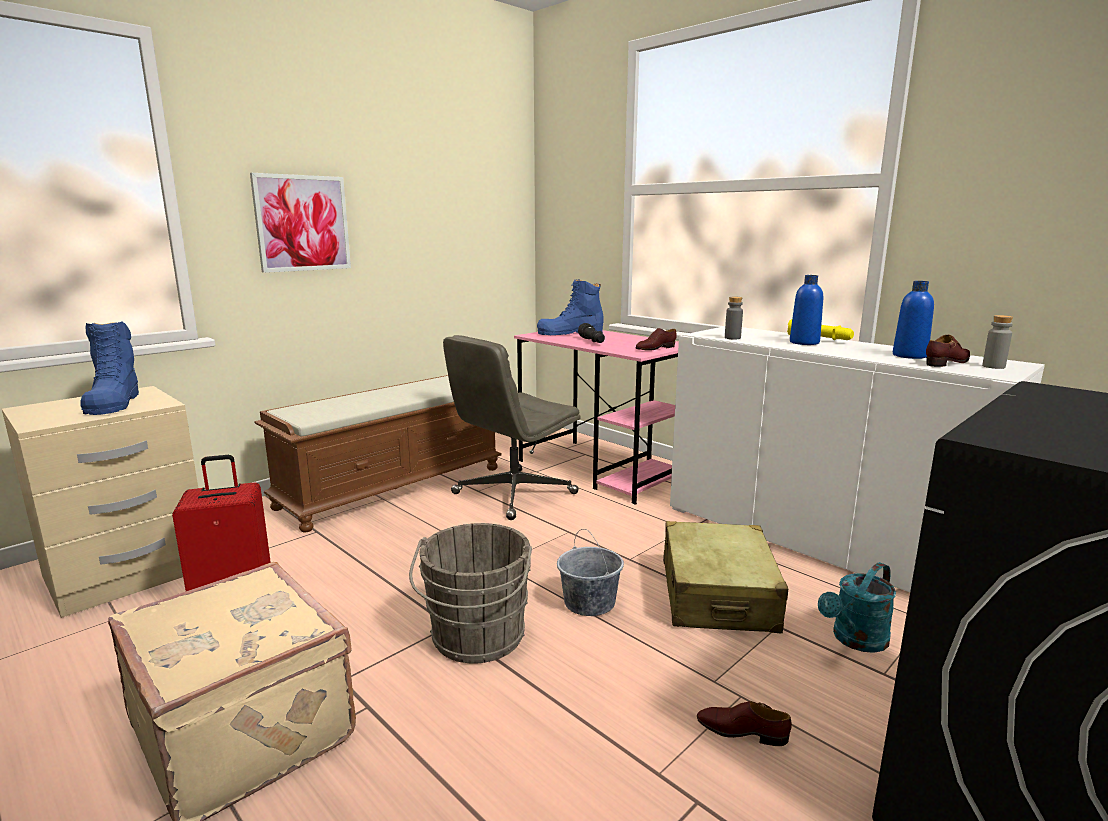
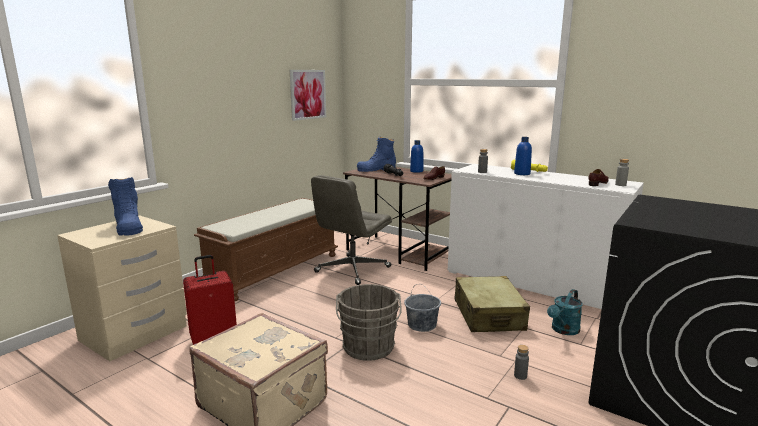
camera: 10 degrees left, 0 degrees up
(302, 223) = (214, 107): picture -> picture (308, 94)
(602, 470) = (399, 252): pink desk -> brown desk
(741, 731) = (520, 376): brown shoe -> grey bottle
(909, 356) = (578, 180): blue bottle -> blue bottle (416, 171)

